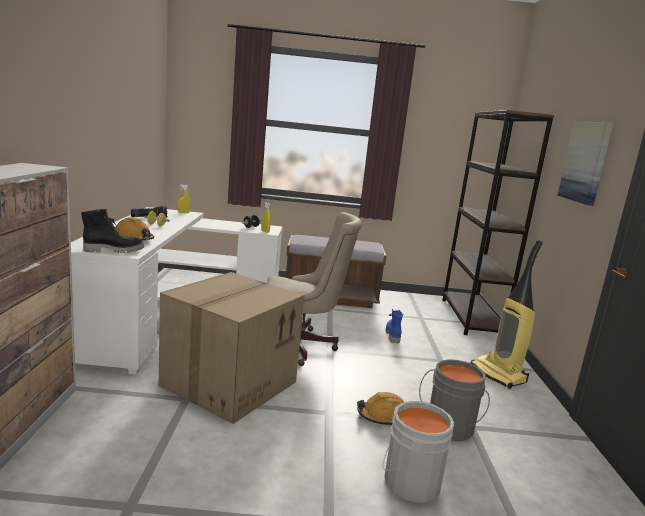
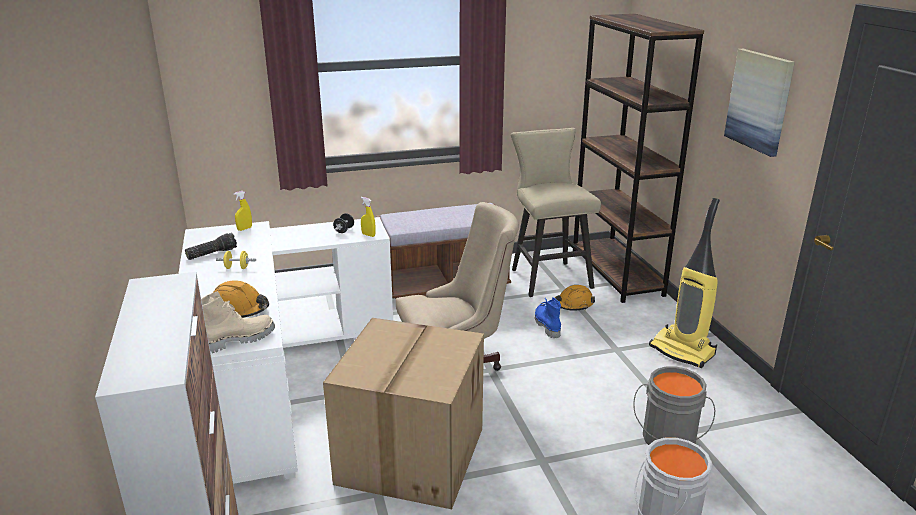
camera: 15 degrees left, 10 degrees up
(114, 250) = (238, 340): black boot -> beige boot
(382, 416) = (597, 447): orange hard hat -> orange hard hat (573, 305)
(413, 308) = (548, 276): none -> beige stool

